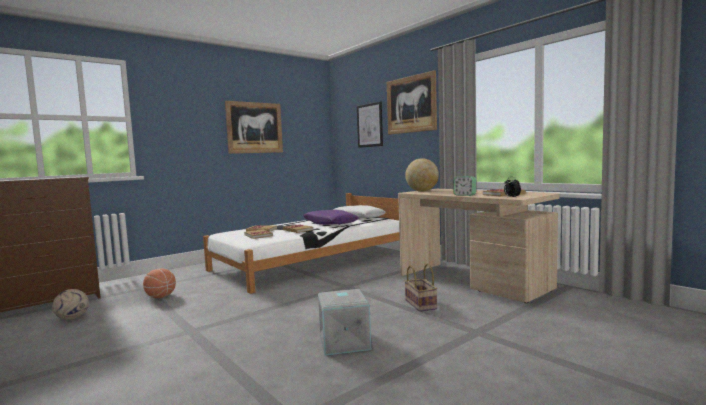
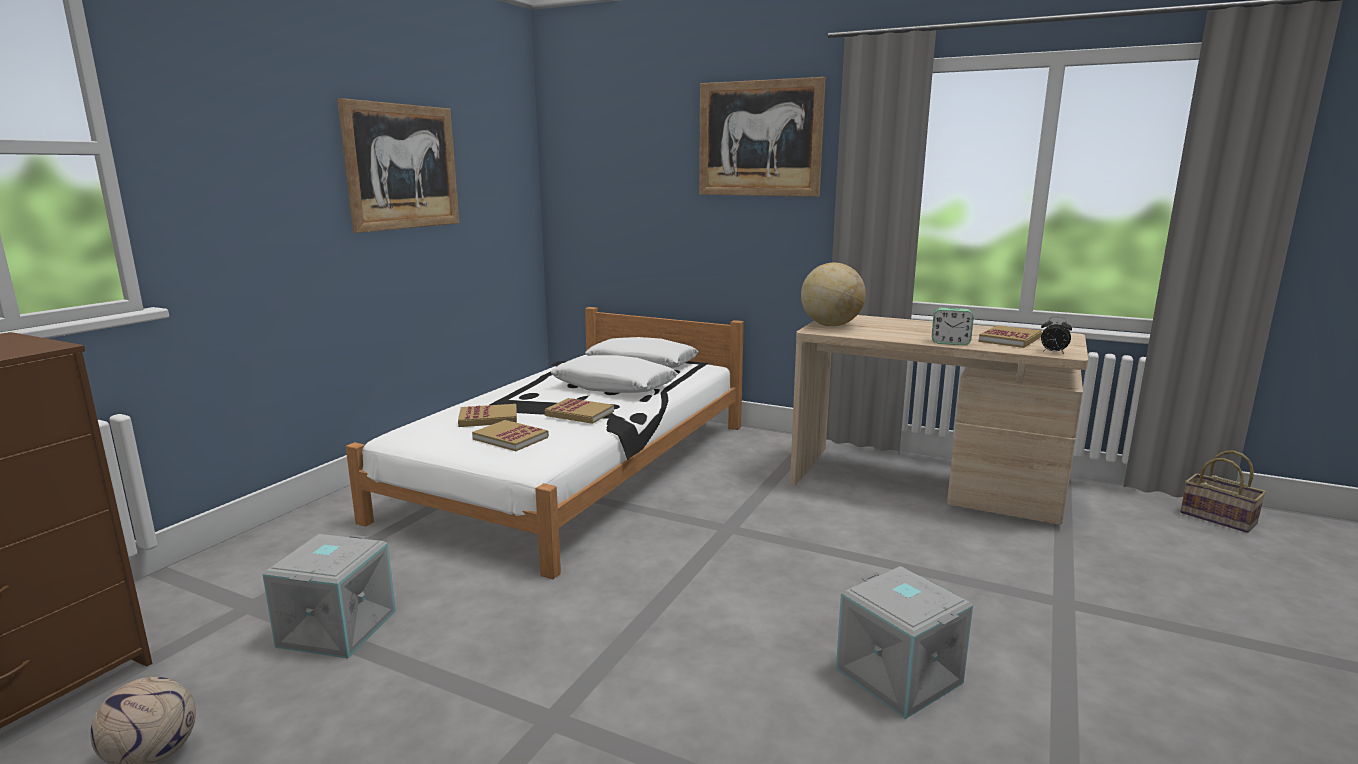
camera: 25 degrees left, 10 degrees up
(160, 297) = (336, 628): basketball -> grey storage box
(330, 223) = (614, 387): purple pillow -> white pillow
(370, 125) = (649, 170): picture -> none
(421, 305) = (911, 553): basket -> basket (1220, 518)

